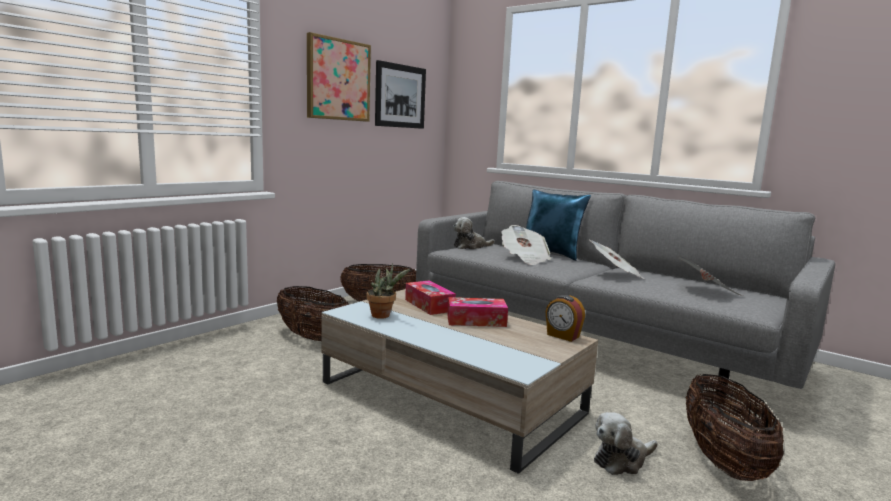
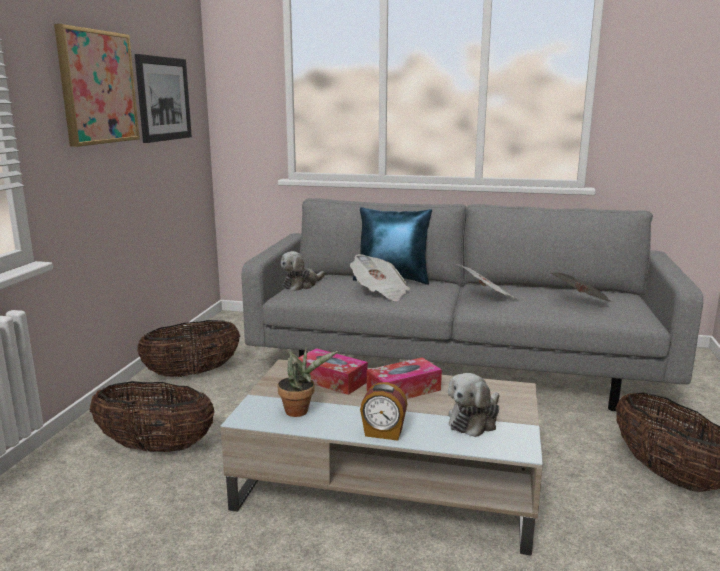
camera: 25 degrees left, 5 degrees up
(562, 336) = (502, 388): alarm clock -> alarm clock (383, 433)
(622, 460) = (597, 504): plush toy -> plush toy (474, 420)

